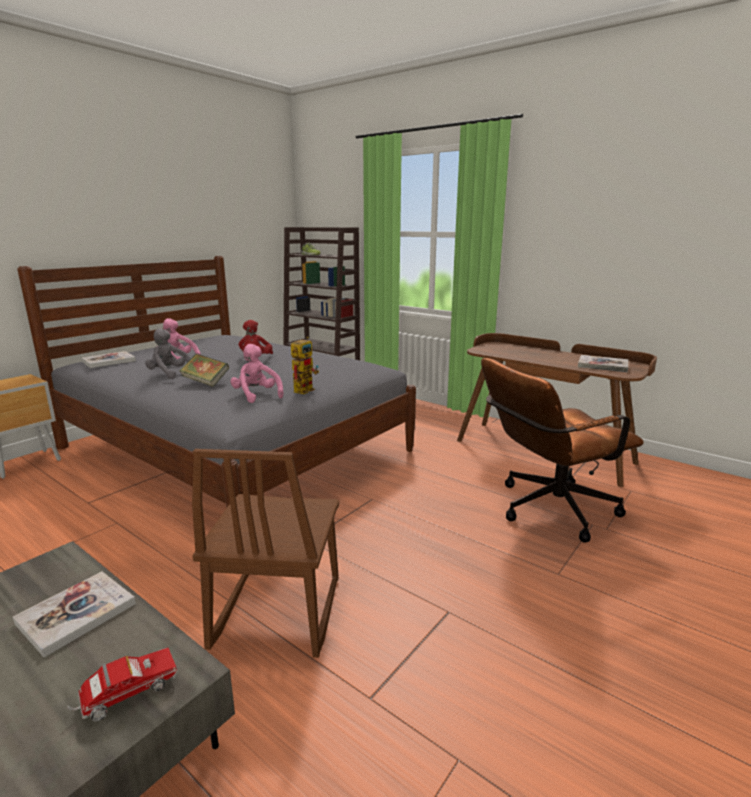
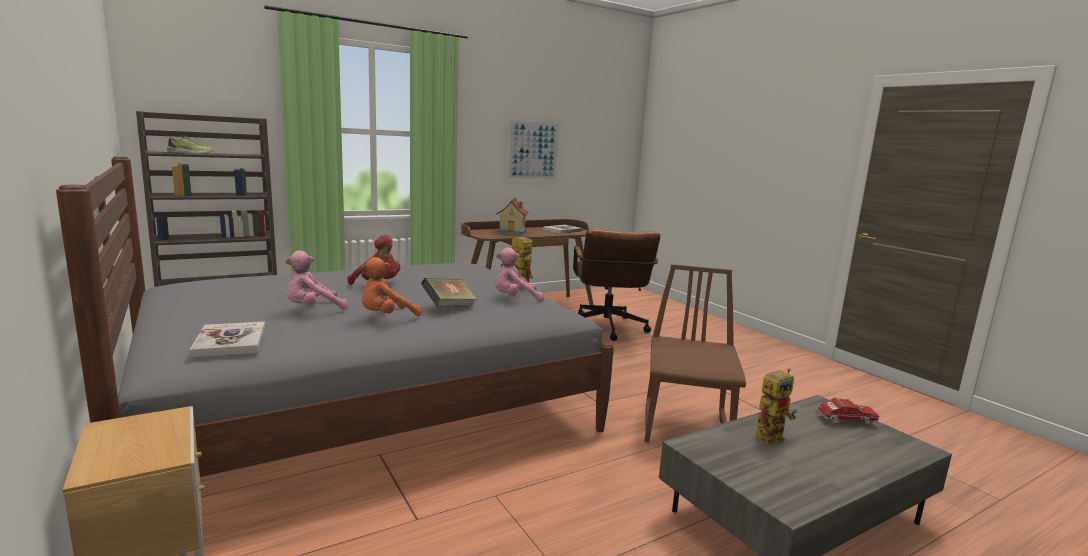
camera: 70 degrees left, 5 degrees down
(76, 613) = (771, 436): book -> toy robot
(125, 694) = (843, 420): toy truck -> toy truck turned 105 degrees clockwise
(170, 374) = (387, 317): grey plush toy -> orange plush toy
(276, 612) = (687, 427): brown chair -> brown chair turned 105 degrees counterclockwise
(531, 353) = (513, 232): none -> toy house
(620, 251) = (533, 150): none -> picture

